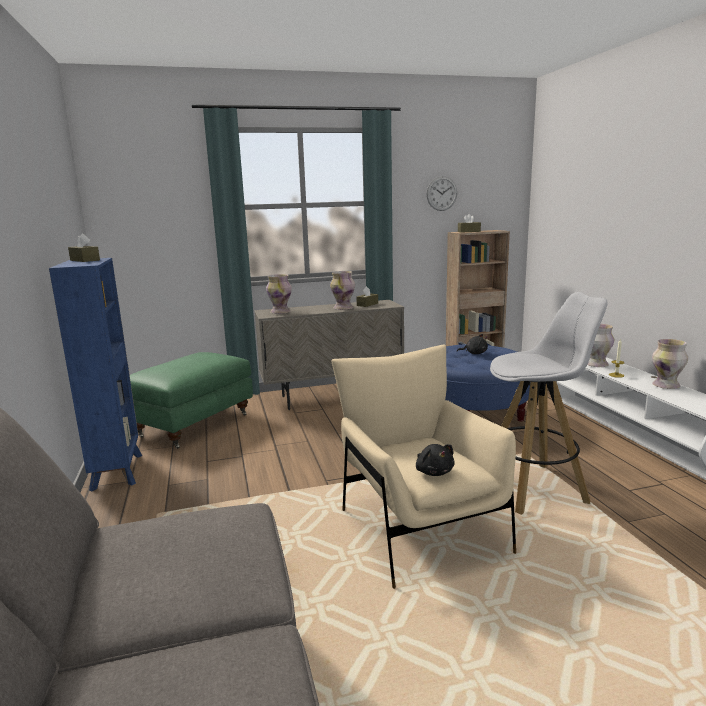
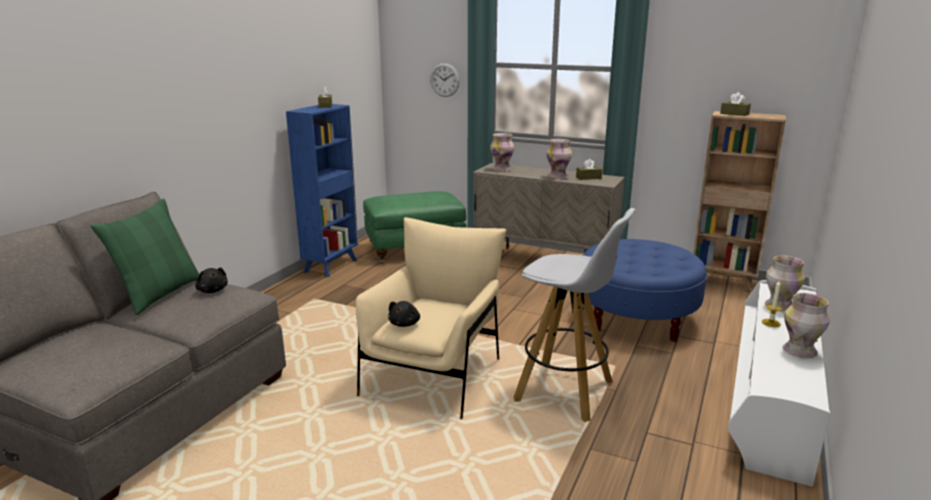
camera: 40 degrees right, 5 degrees up
(101, 574) = (159, 294): none -> green pillow
(441, 193) = (715, 64): wall clock -> wall clock (445, 80)
(474, 353) = (650, 254): black plush toy -> black plush toy (212, 290)

